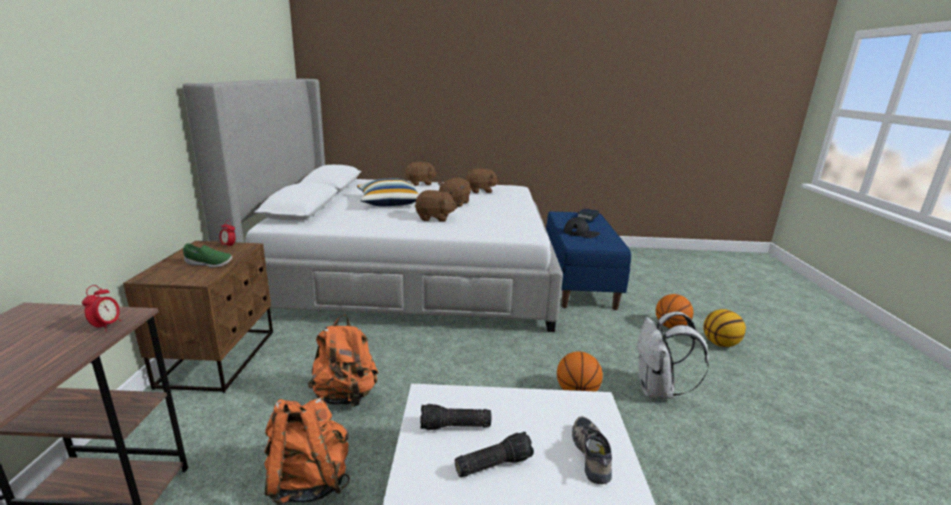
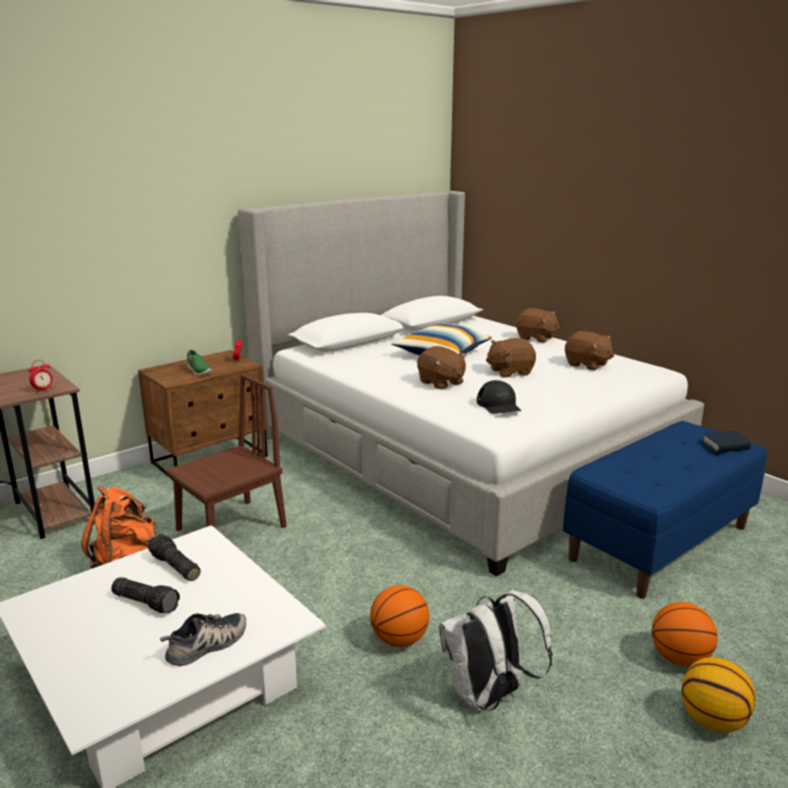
camera: 50 degrees right, 0 degrees up
(345, 396) = (231, 528): orange backpack -> brown chair
(581, 233) = (649, 462): black cap -> black cap (499, 405)

